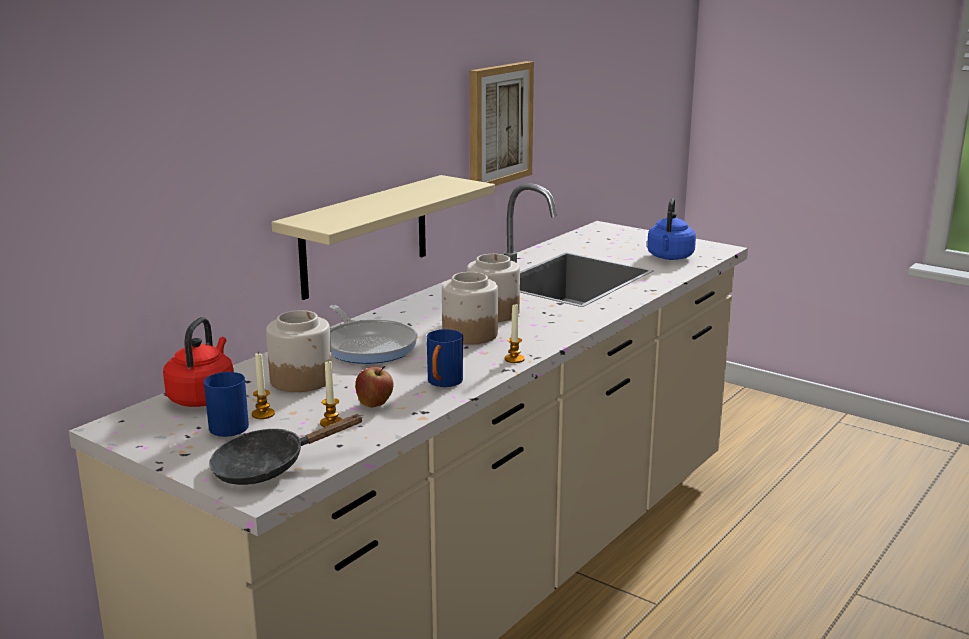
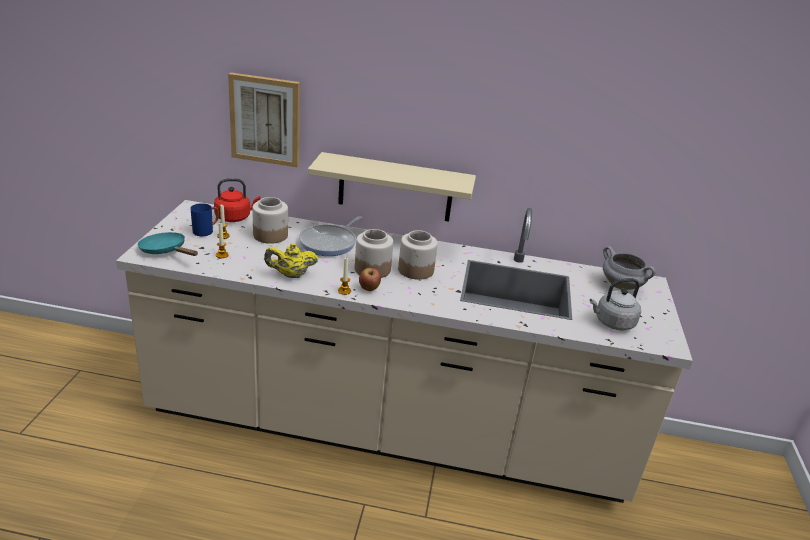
camera: 60 degrees right, 10 degrees up
(268, 467) = (166, 251): black frying pan -> turquoise frying pan
(375, 404) = (251, 261): apple -> apple (369, 289)
(443, 384) = (291, 275): blue mug -> yellow teapot
(498, 124) = (550, 161): picture -> picture (265, 120)
(602, 238) = (622, 286): none -> grey cooking pot
(670, 257) = (612, 323): blue kettle -> grey kettle

